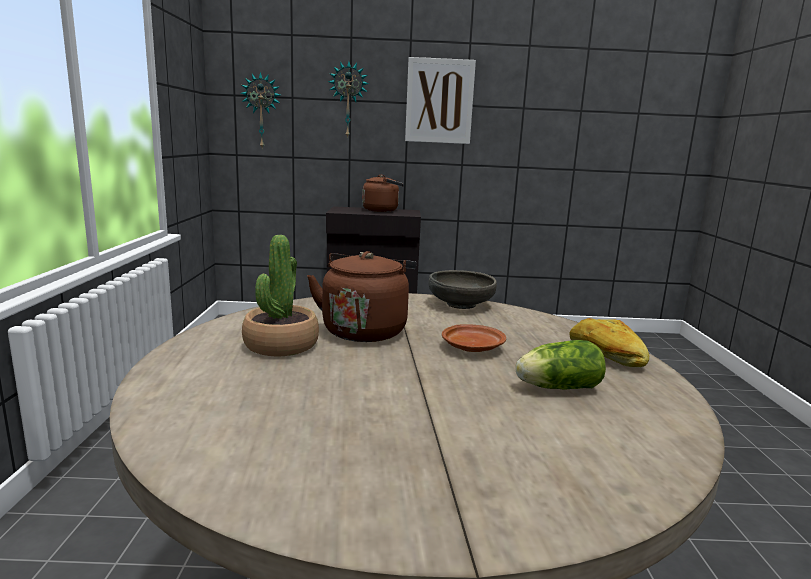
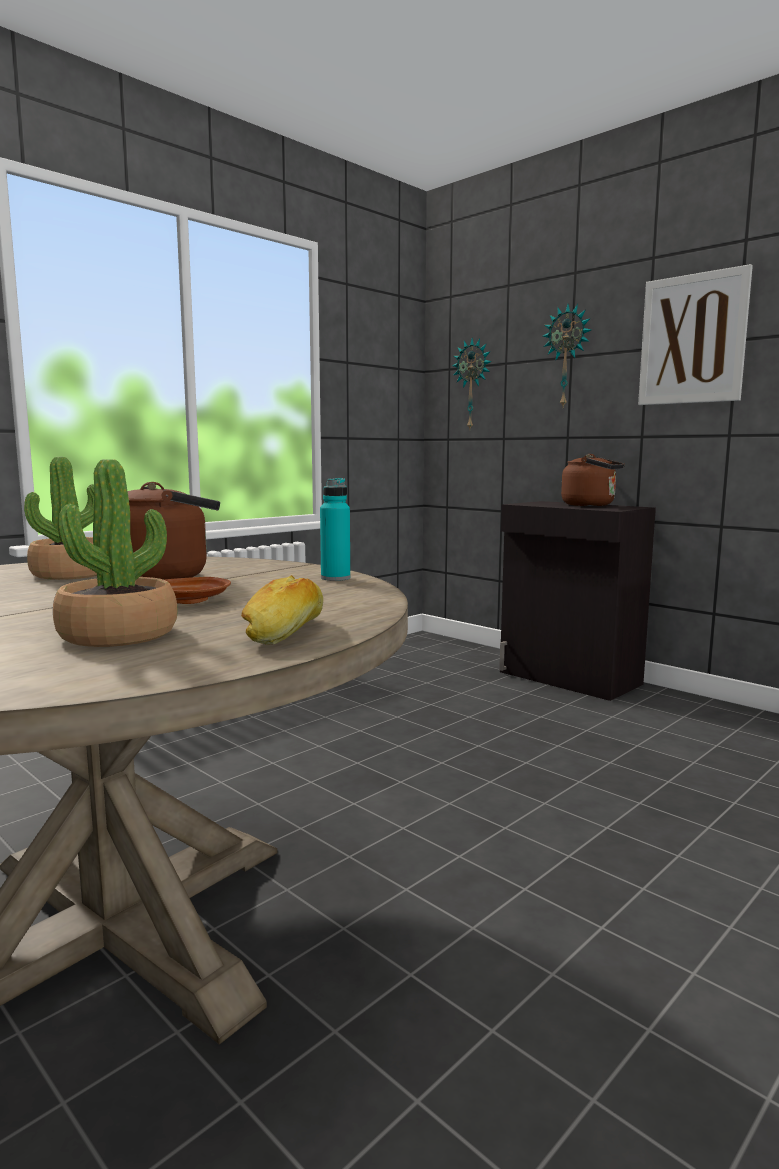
camera: 45 degrees right, 5 degrees down
(460, 304) = (335, 578): grey bowl -> turquoise bottle
(555, 387) = (118, 635): lettuce -> potted plant

